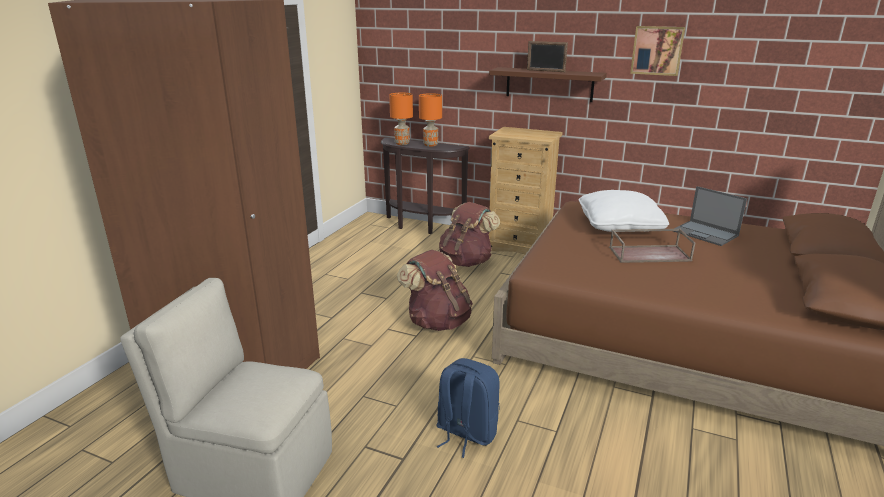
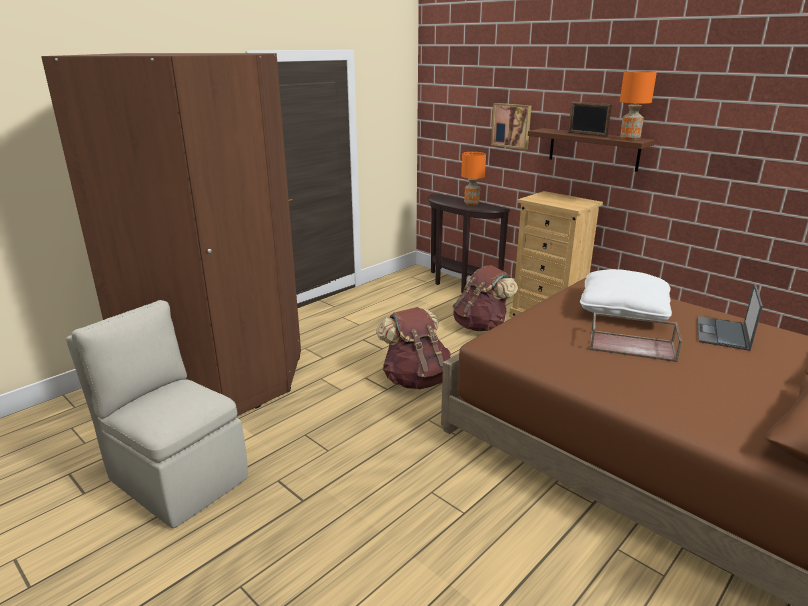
camera: 20 degrees right, 0 degrees up
(402, 143) = (445, 200): orange table lamp -> orange table lamp (629, 139)
(465, 433) = (374, 491): blue backpack -> none
(657, 50) = (714, 117): picture -> picture (512, 125)
(706, 233) = (723, 334): laptop -> laptop turned 45 degrees clockwise

